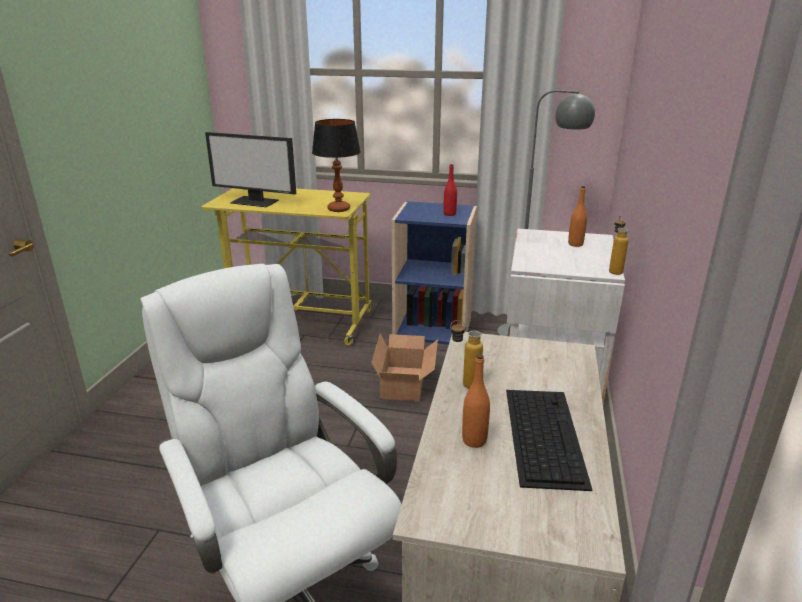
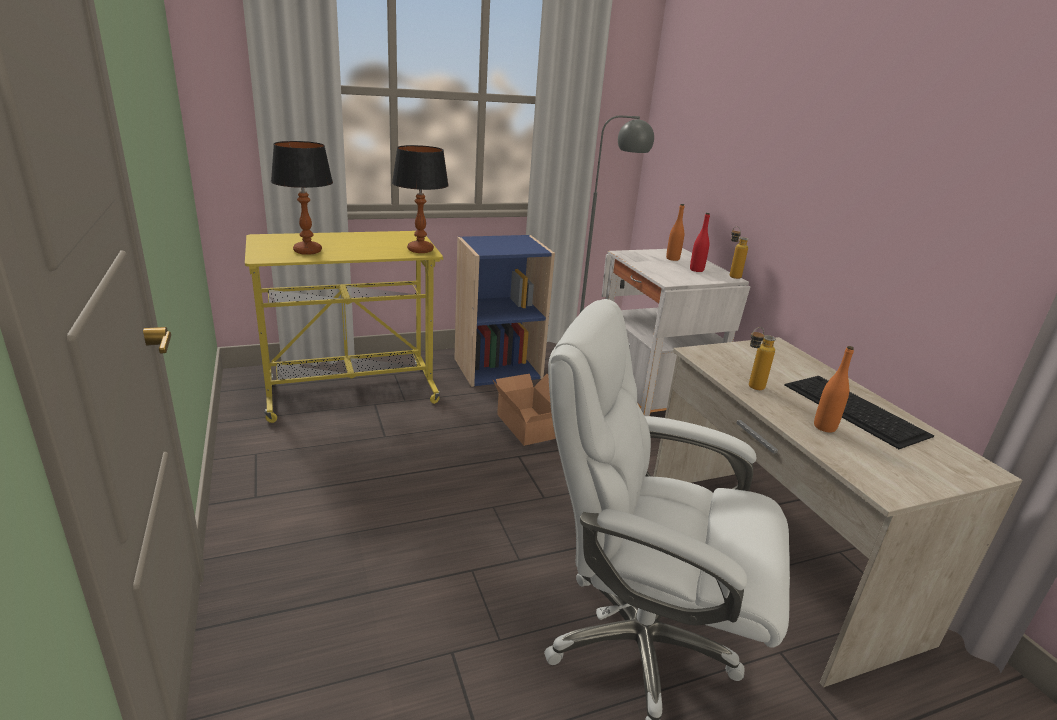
camera: 35 degrees left, 0 degrees up
(255, 201) = (308, 251): monitor -> table lamp
(449, 214) = (521, 245): red bottle -> red bottle (696, 270)

